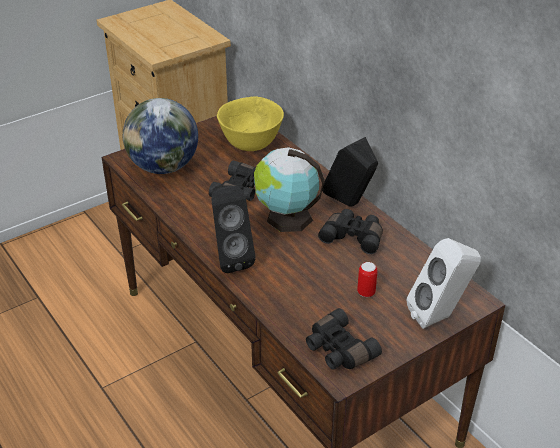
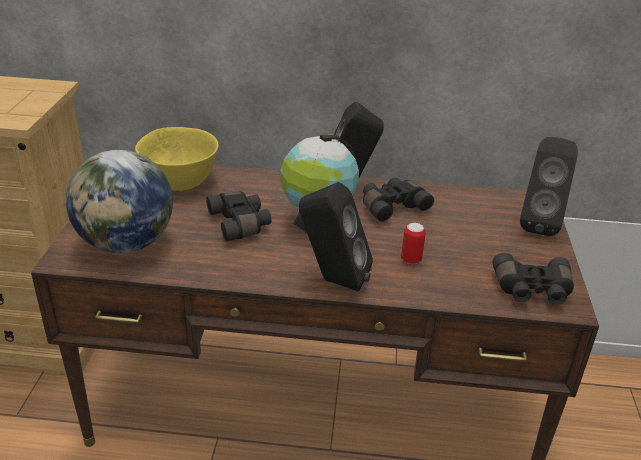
camera: 50 degrees left, 5 degrees down
(366, 292) = (472, 238): can -> can (411, 260)
(439, 316) = (539, 223): white speaker -> black speaker

